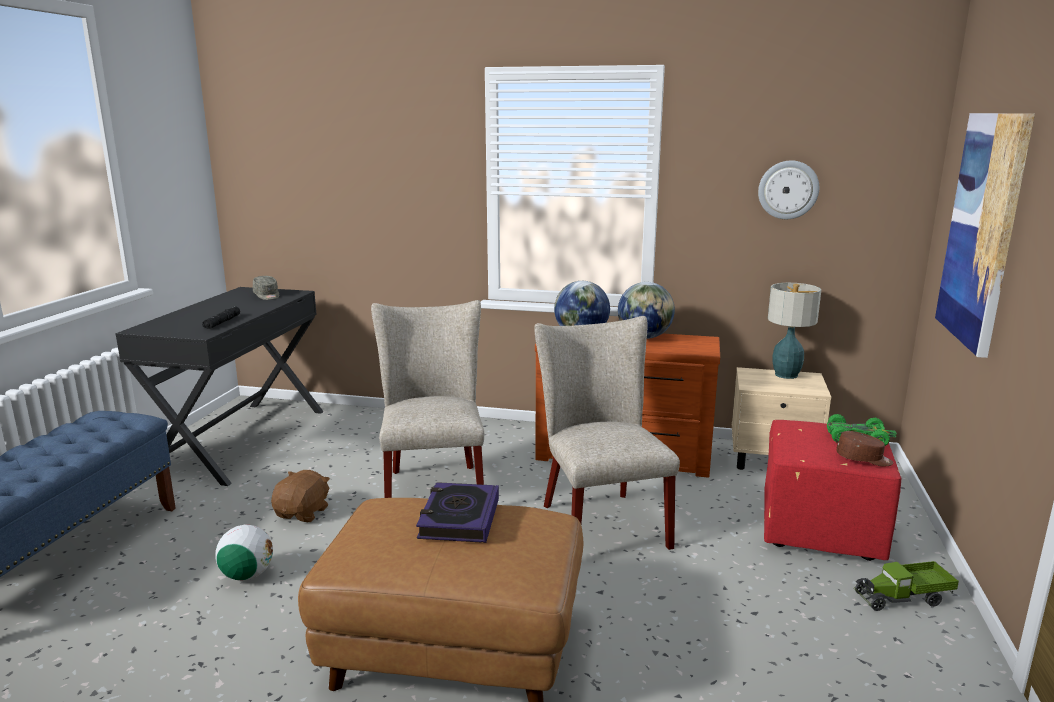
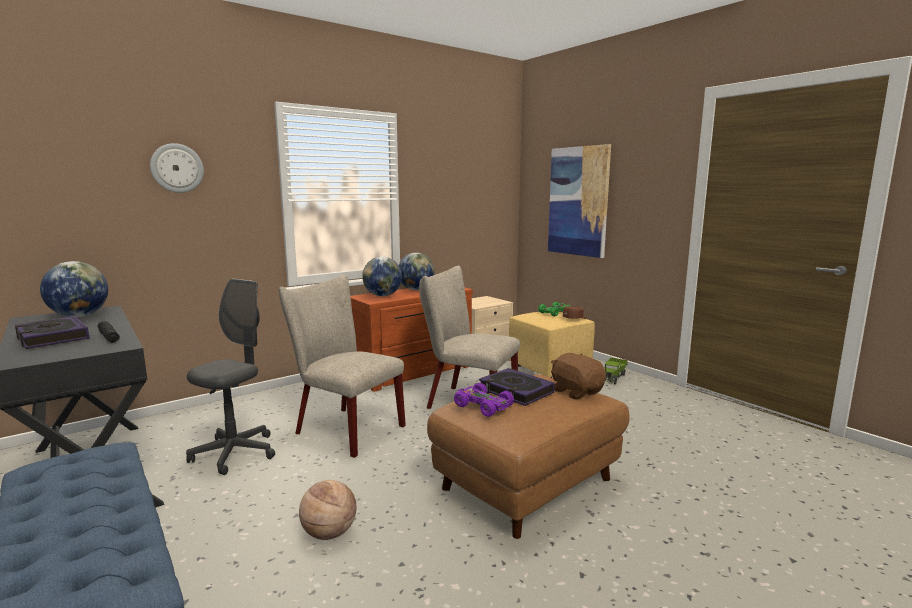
camera: 50 degrees left, 5 degrees down
(203, 313) = (52, 337): none -> book
(247, 575) = (329, 534): football -> basketball
(267, 296) = (79, 316): grey cap -> globe
(303, 513) = (282, 483): brown plush toy -> brown plush toy (576, 392)
(328, 467) = (235, 453): none -> grey office chair
(389, 516) = (482, 406): none -> purple toy car
(786, 375) = (477, 299): table lamp -> none
(788, 190) = (462, 192): wall clock -> wall clock (177, 168)
(818, 530) = (548, 368): red ottoman -> yellow ottoman

